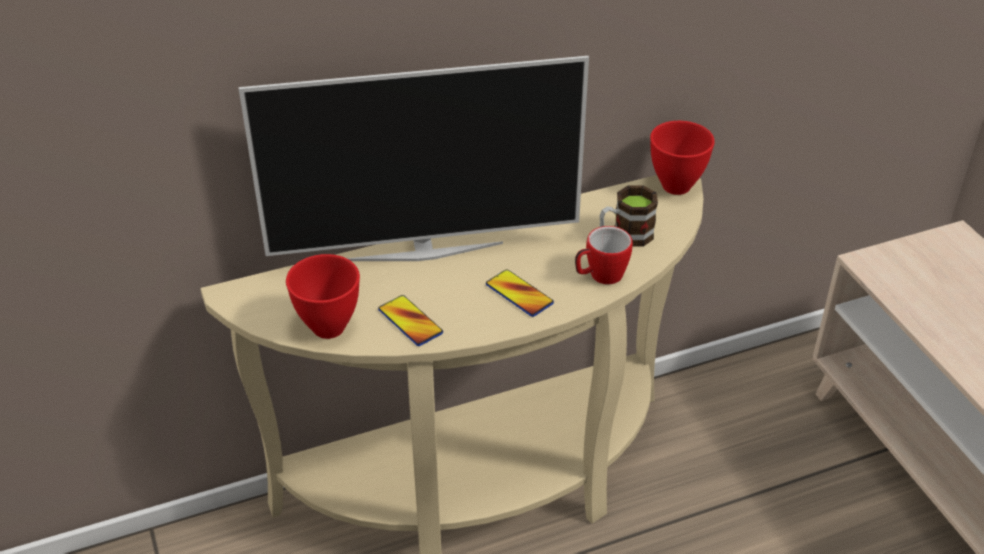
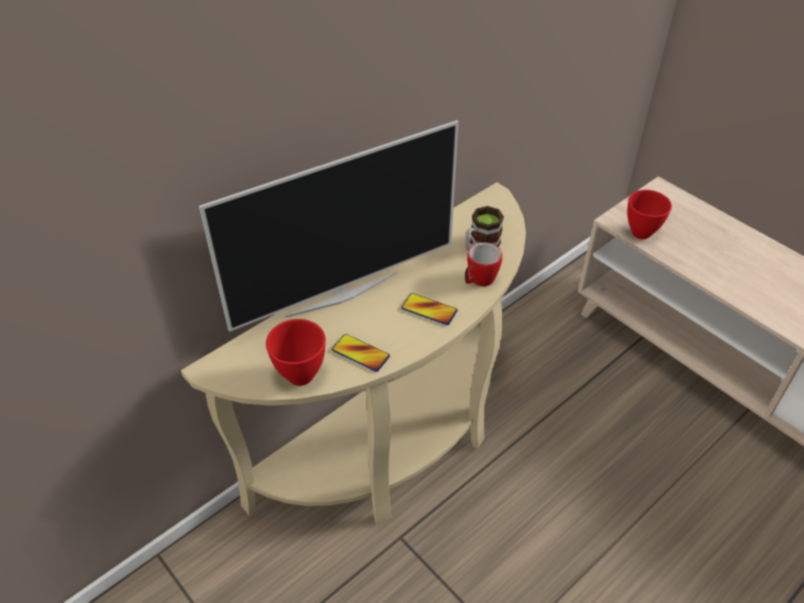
camera: 20 degrees left, 5 degrees up
(676, 185) = (495, 198): red bowl -> red bowl (640, 232)

